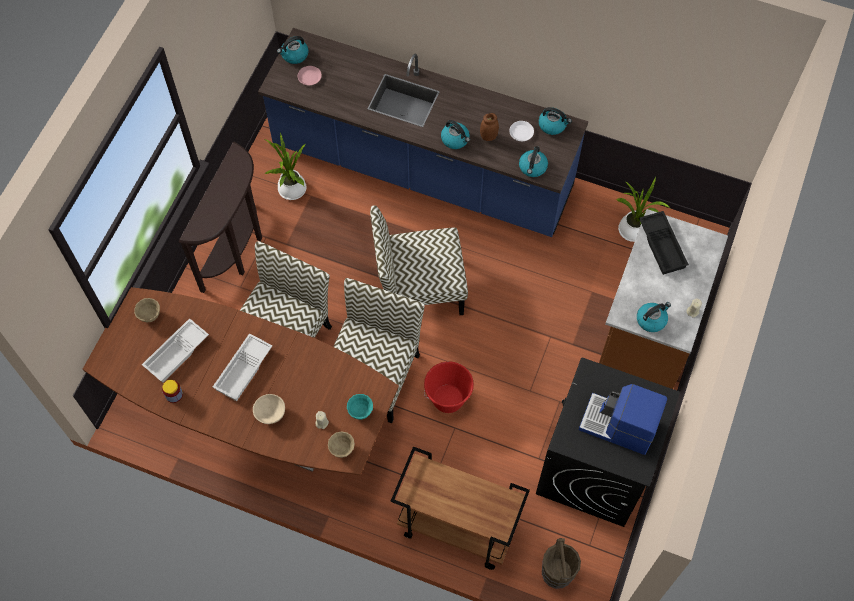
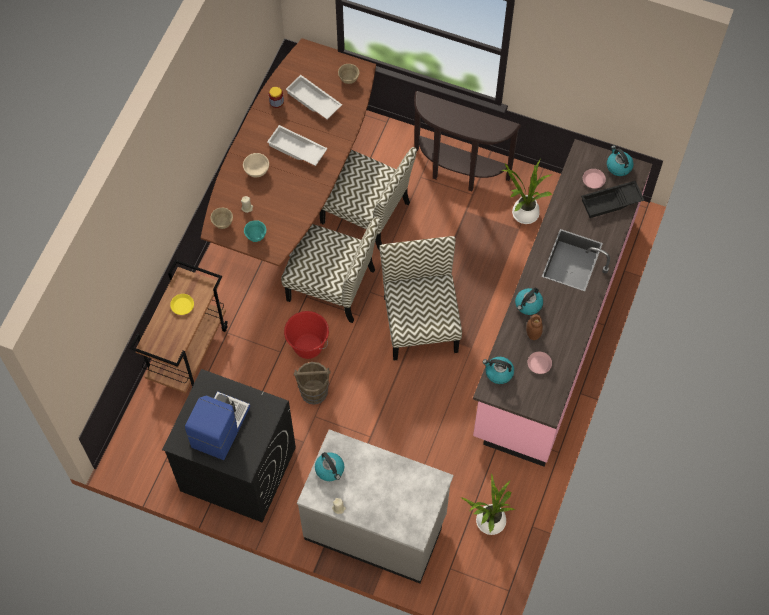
camera: 90 degrees right, 0 degrees up
(422, 169) = (554, 325): blue counter -> pink counter
(446, 493) = (182, 305): none -> yellow plate
(521, 132) = (539, 363): white plate -> pink plate
(553, 125) = (549, 393): kettle -> none
(557, 573) = (142, 432): brown bucket -> brown bucket (313, 391)
(647, 331) = (376, 527): brown counter -> grey counter
(663, 245) = (411, 486): black tray -> black tray (611, 202)

